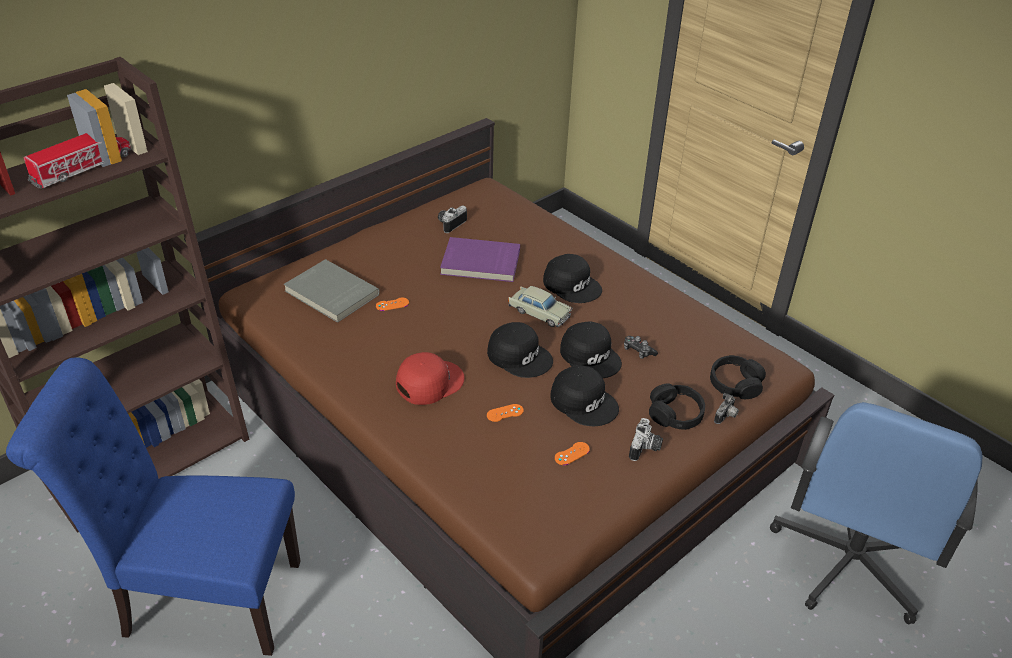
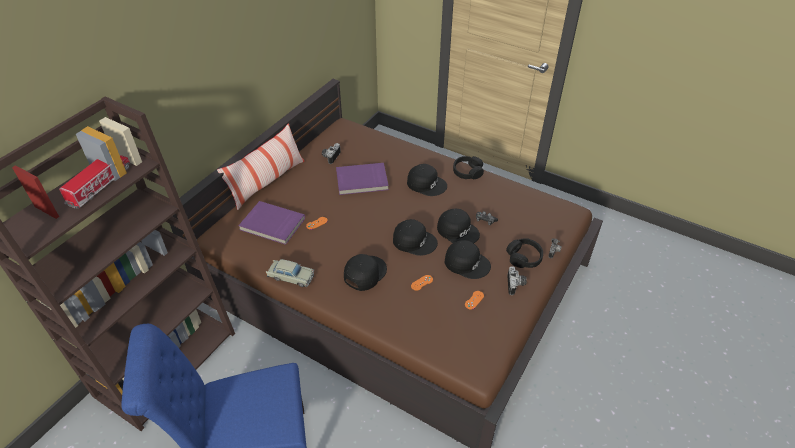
camera: 15 degrees left, 5 degrees up
(330, 294) = (272, 225): grey book -> purple book
(349, 239) = (267, 182): none -> pillow
(429, 382) = (364, 273): red cap -> black cap
(539, 312) = (414, 208): beige toy car -> beige toy car (291, 276)
(735, 384) = (550, 229): black headphones -> black headphones (467, 172)
(848, 562) = (630, 318): blue office chair -> none

